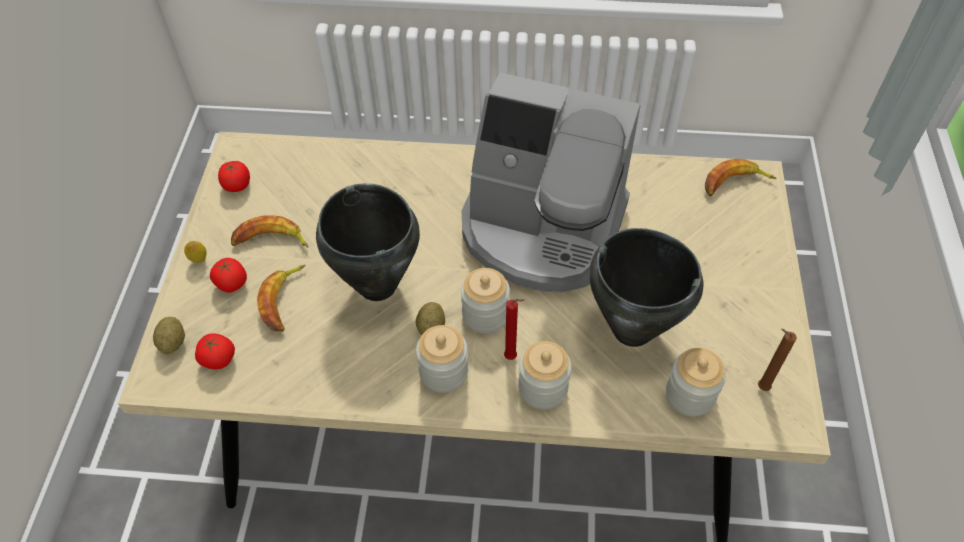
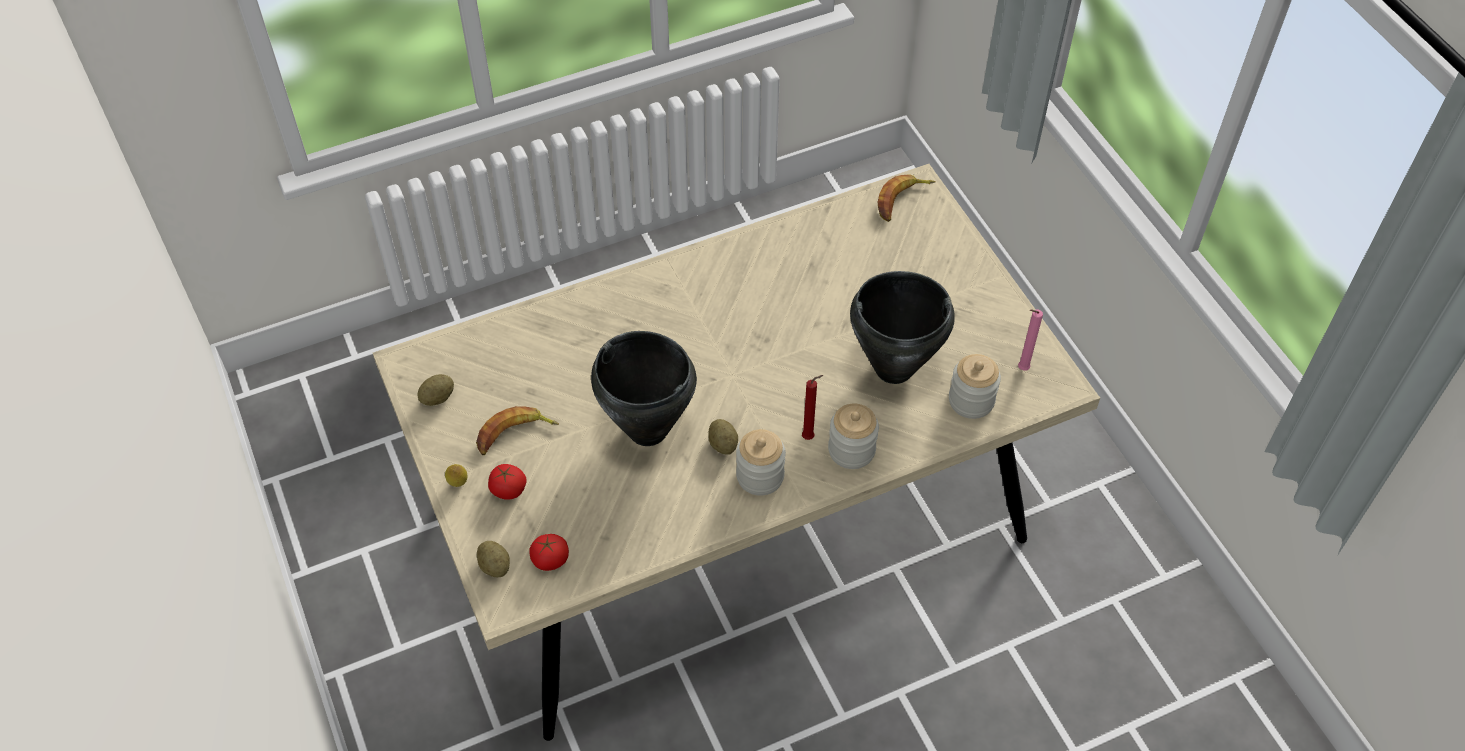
camera: 30 degrees left, 0 degrees up
(237, 185) = (437, 398): tomato -> potato
(283, 301) = (571, 483): banana -> none
(485, 314) = (762, 411): jar -> none
(542, 229) = (761, 314): coffee machine -> none
(760, 387) = (1021, 369): brown candle -> pink candle

